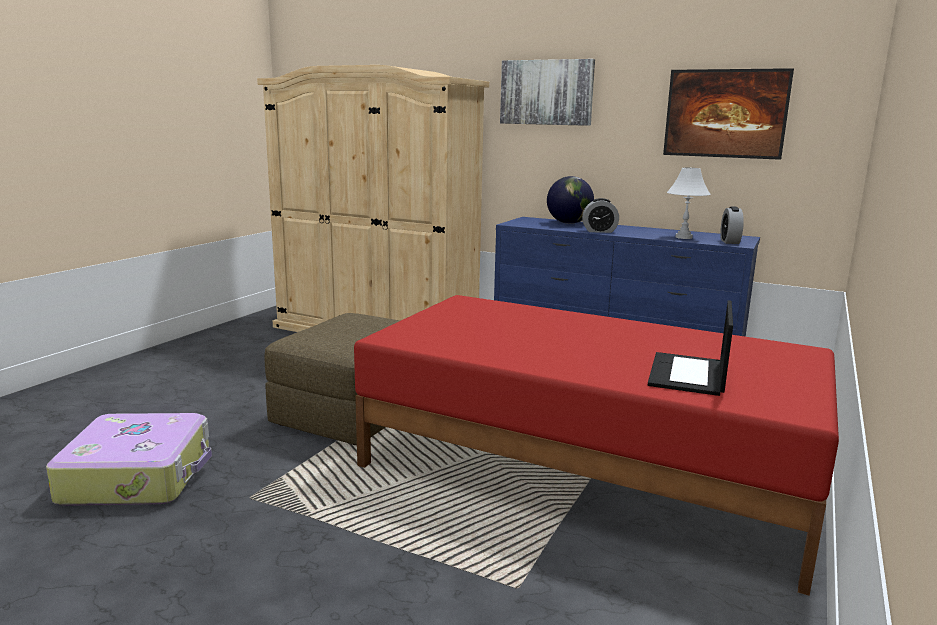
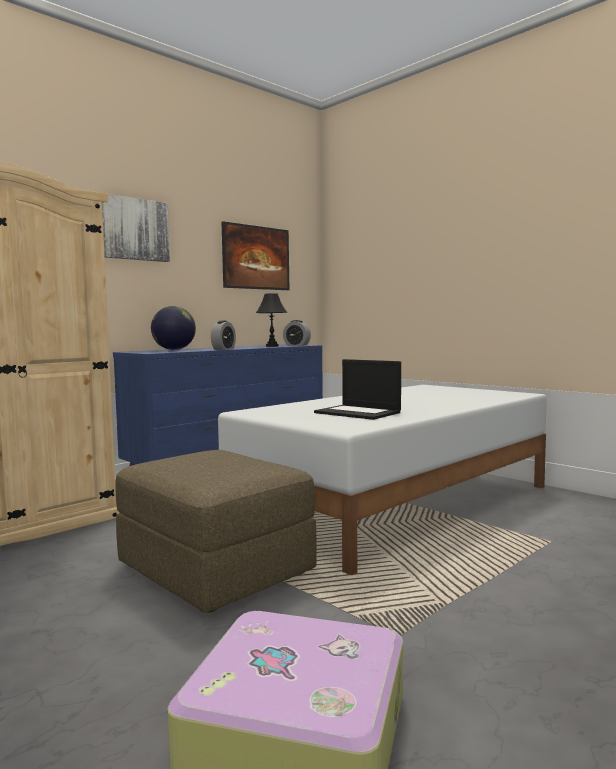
camera: 70 degrees left, 10 degrees down
(586, 471) = (398, 504): red bed -> white bed
(684, 237) = (272, 346): white table lamp -> black table lamp
(688, 375) = (464, 397): laptop -> laptop (359, 413)

